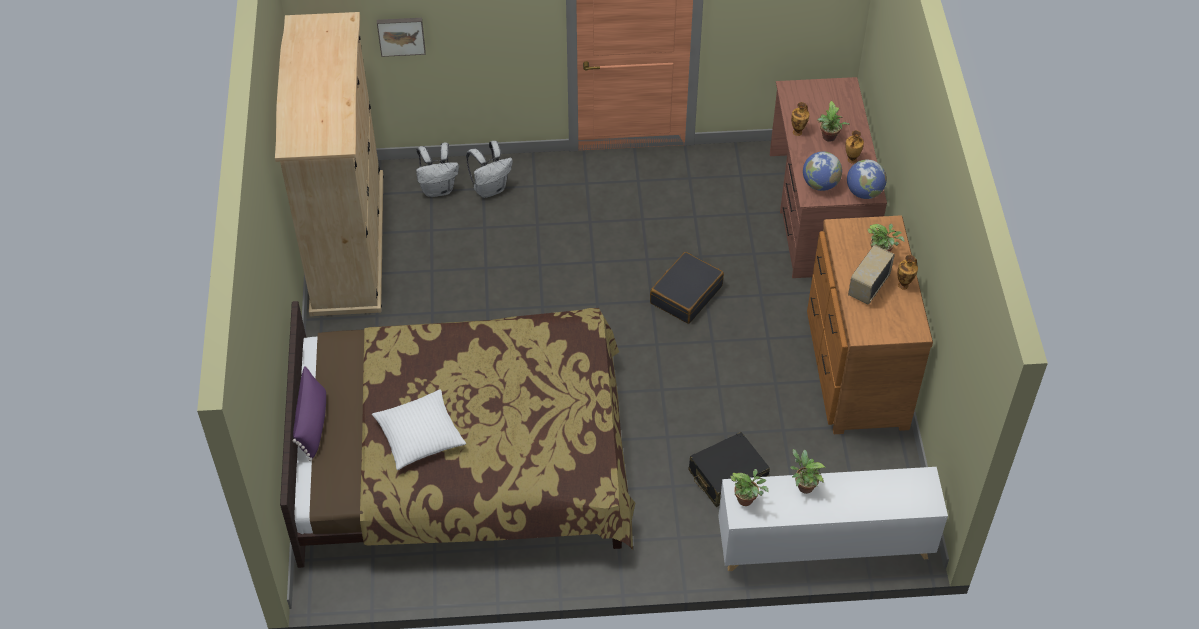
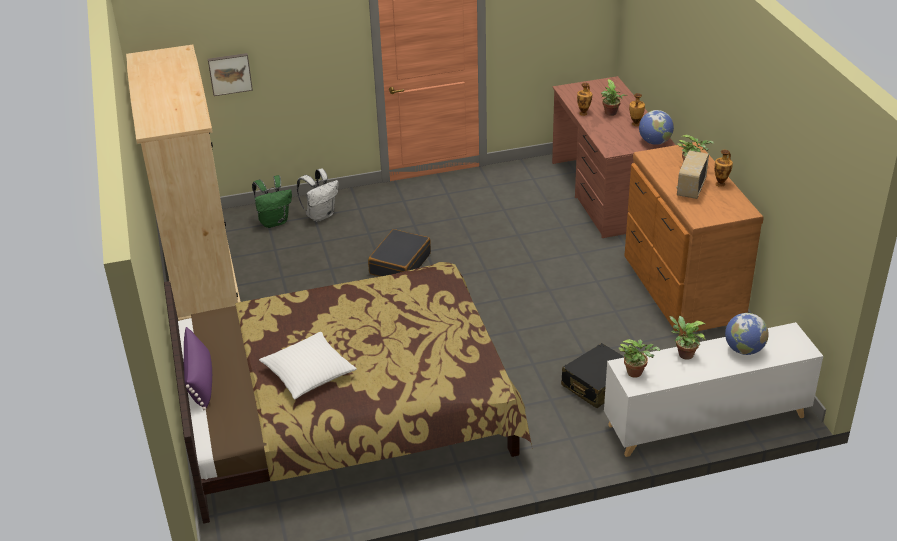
camera: 10 degrees left, 15 degrees down
(438, 189) = (274, 221): white backpack -> green backpack
(685, 294) = (514, 261): black suitcase -> black suitcase (400, 263)
(820, 184) = (616, 142): globe -> globe (744, 350)

